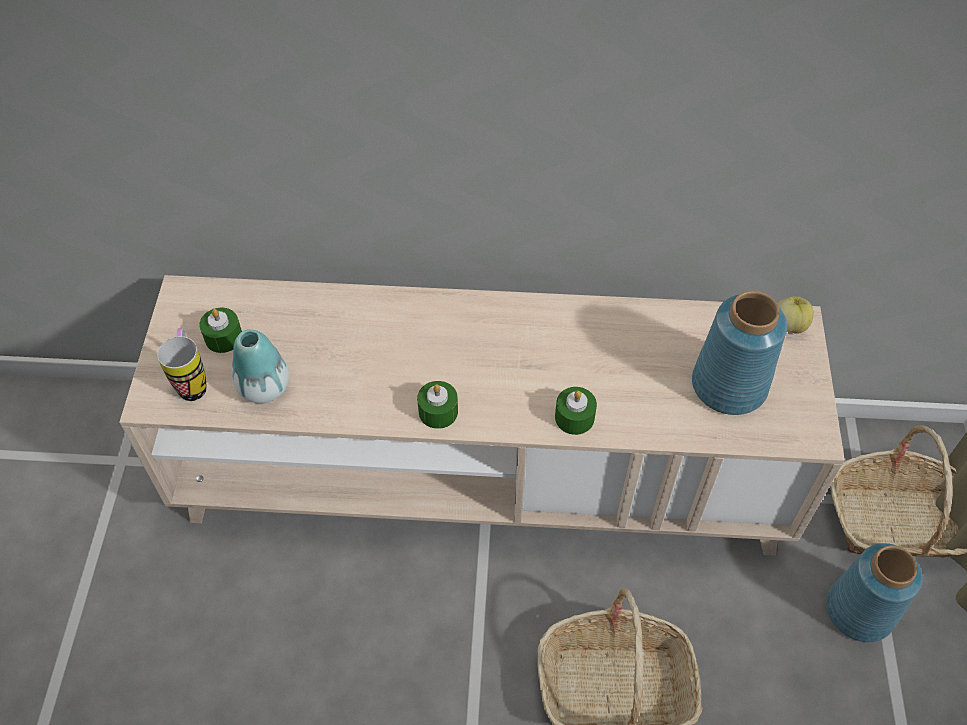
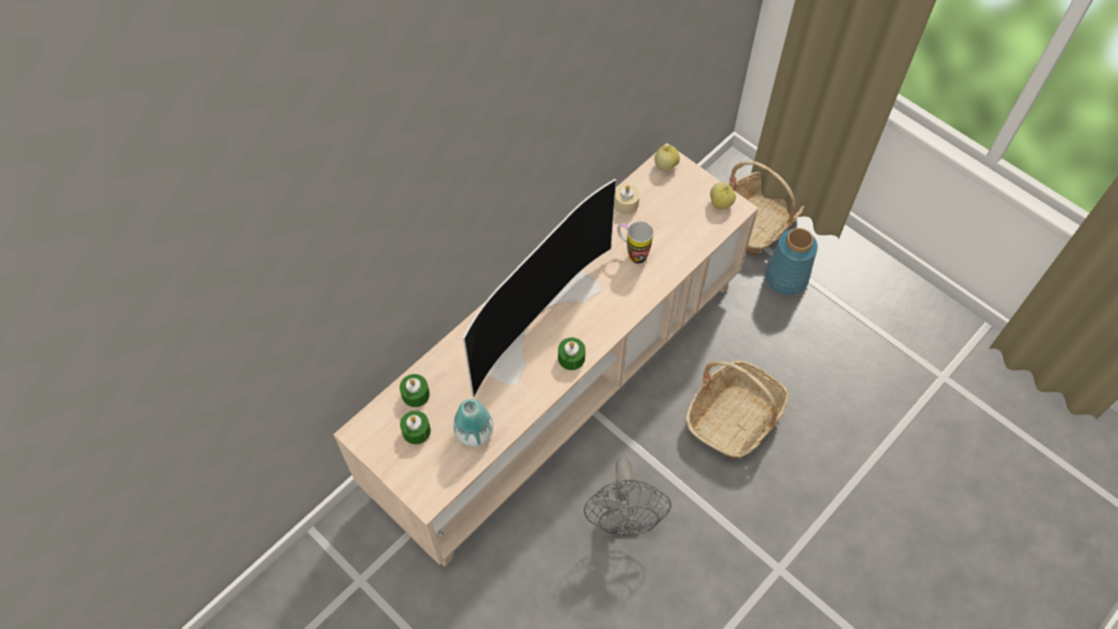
camera: 50 degrees left, 5 degrees up
(193, 382) = (434, 467): mug -> mug (632, 253)
(379, 659) = (623, 521): none -> grey fan
(456, 342) = (534, 317): none -> television
(574, 417) = (633, 299): green candle -> green candle (415, 394)
(692, 324) = (626, 204): none -> beige candle
(727, 385) = (675, 219): blue vase -> none
(803, 416) = (721, 203): none -> apple

